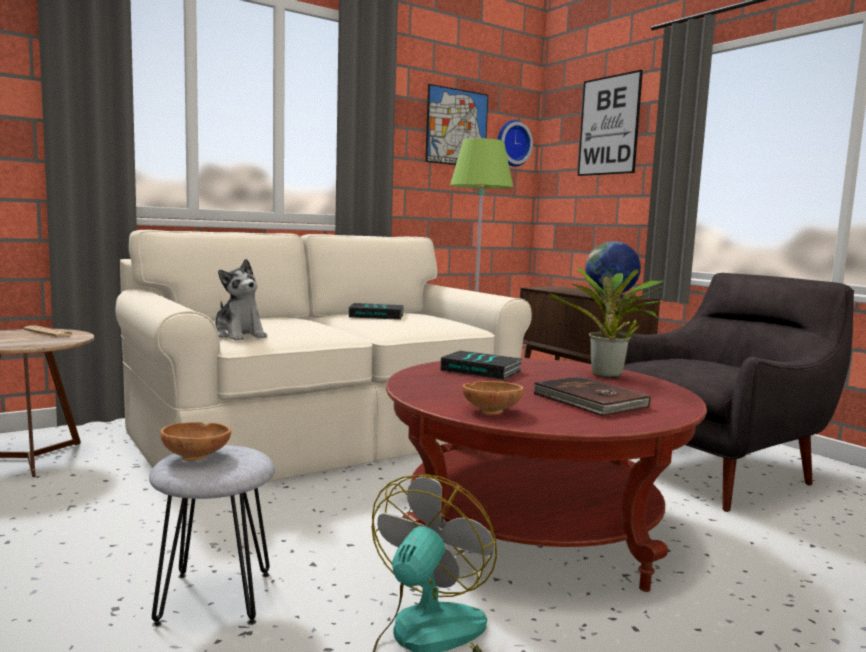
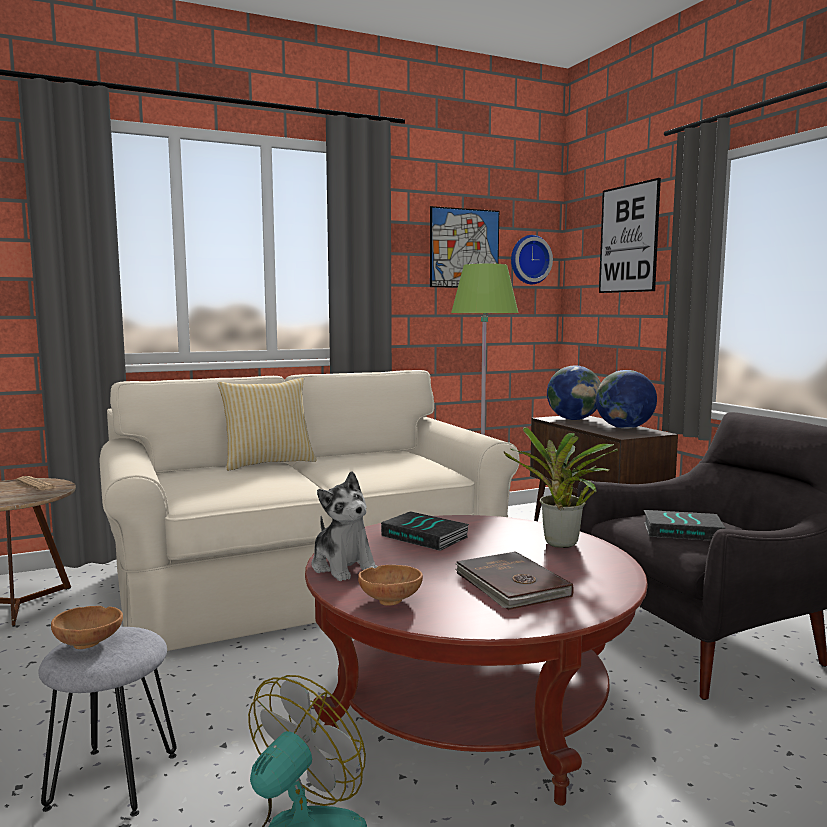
camera: 10 degrees right, 0 degrees up
(239, 335) = (196, 492): plush toy -> plush toy (343, 566)
(289, 317) = (268, 463): none -> pillow
(377, 316) = (358, 460): book -> book (683, 531)
(559, 289) = (573, 419): none -> globe

